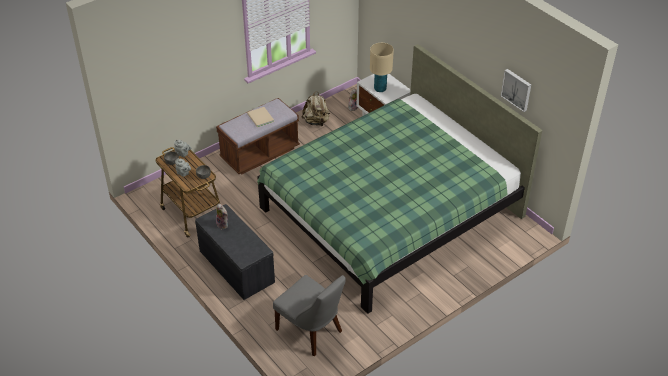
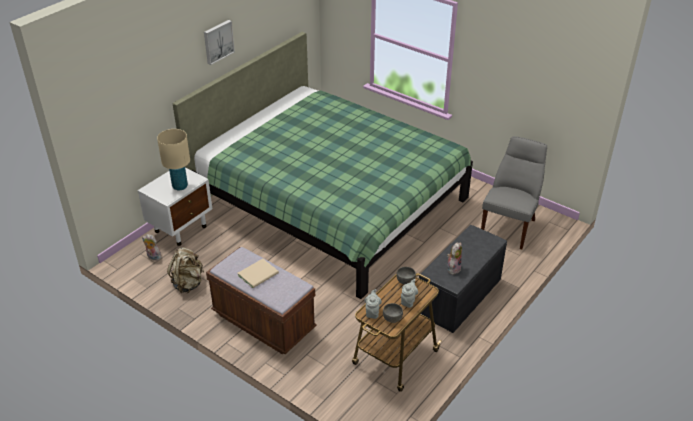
camera: 105 degrees left, 5 degrees down
(517, 89) = (272, 24): picture -> picture (218, 41)

